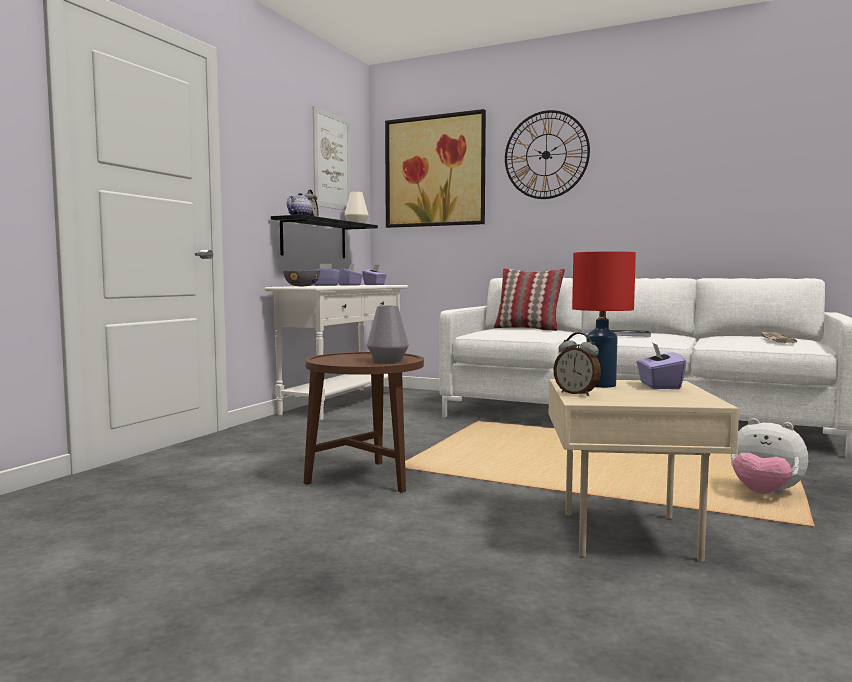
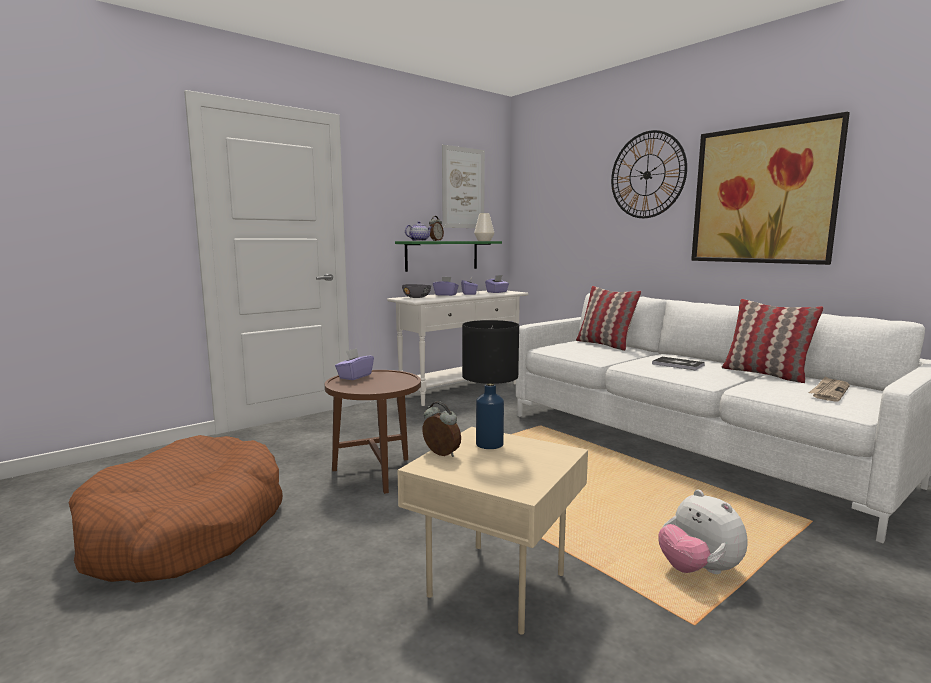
camera: 25 degrees right, 5 degrees up
(196, 563) = (186, 529): none -> brown dog bed
(314, 239) = (442, 255): black shelf -> green shelf
(387, 361) = (384, 386): grey vase -> none
(435, 171) = (556, 191): picture -> picture (763, 195)
(577, 393) = (440, 454): alarm clock -> alarm clock turned 150 degrees clockwise
(599, 385) = (489, 444): red table lamp -> black table lamp
(659, 386) = (539, 454): purple tissue box -> purple tissue box (355, 376)
(705, 336) = (765, 374): none -> pillow

